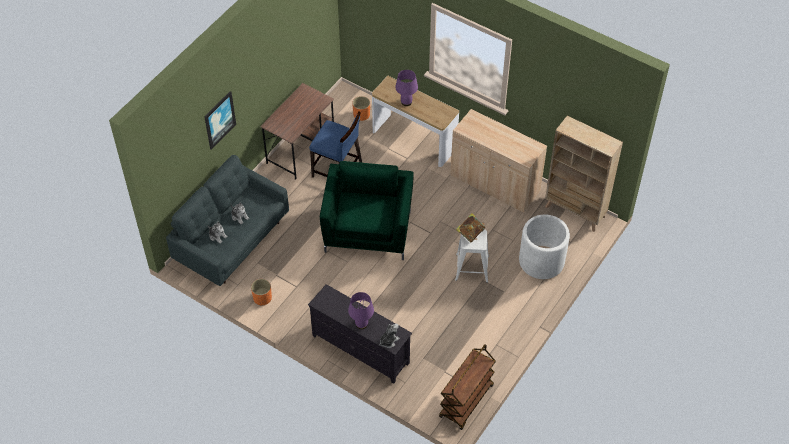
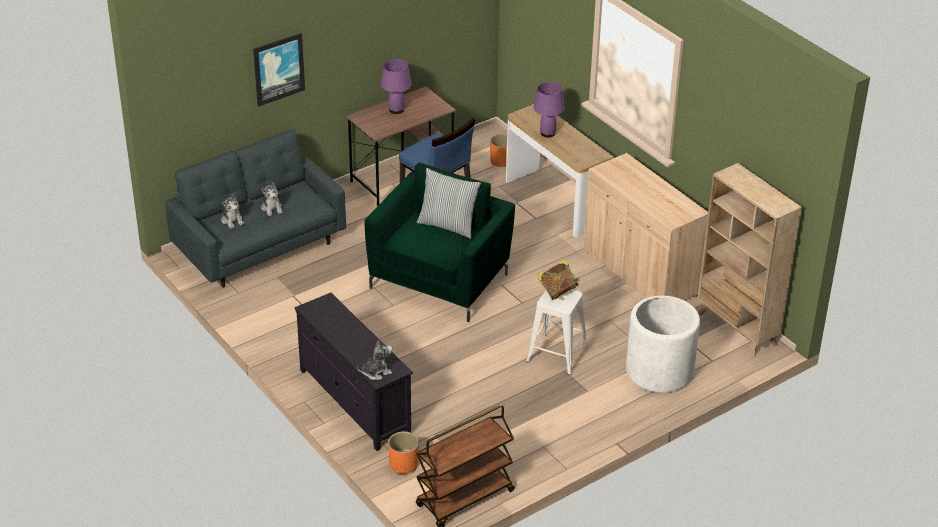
camera: 20 degrees right, 15 degrees down
(262, 298) = (260, 315): orange planter -> orange planter (403, 465)
(361, 324) = (351, 345): purple table lamp -> purple table lamp (397, 110)
(371, 198) = (448, 225): none -> pillow

